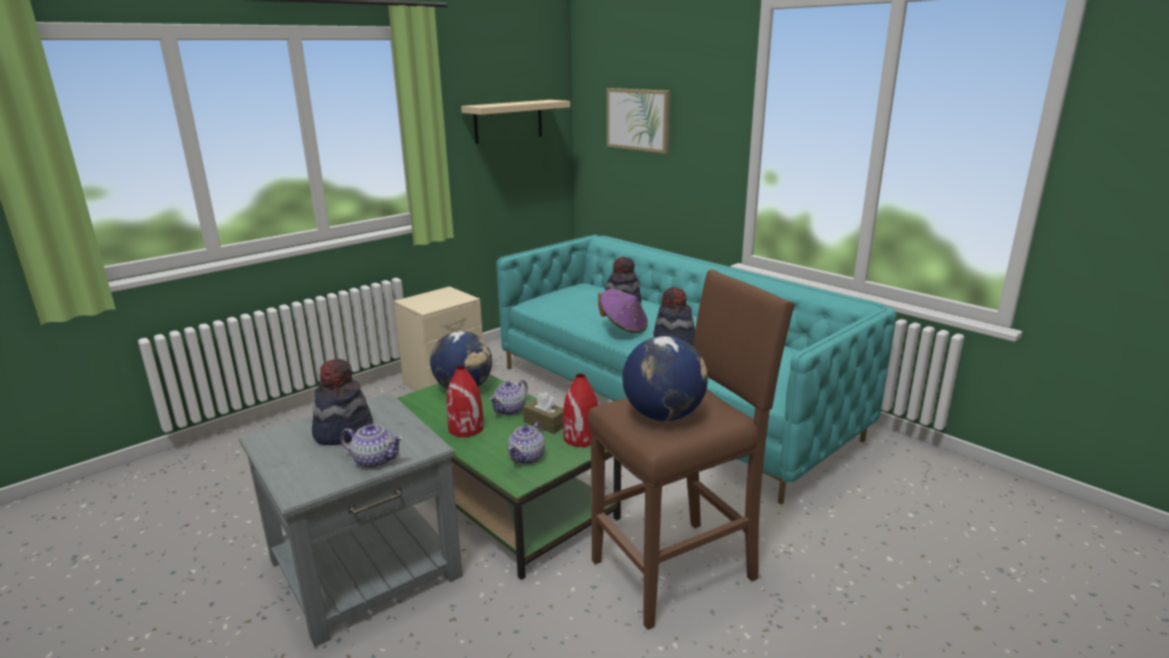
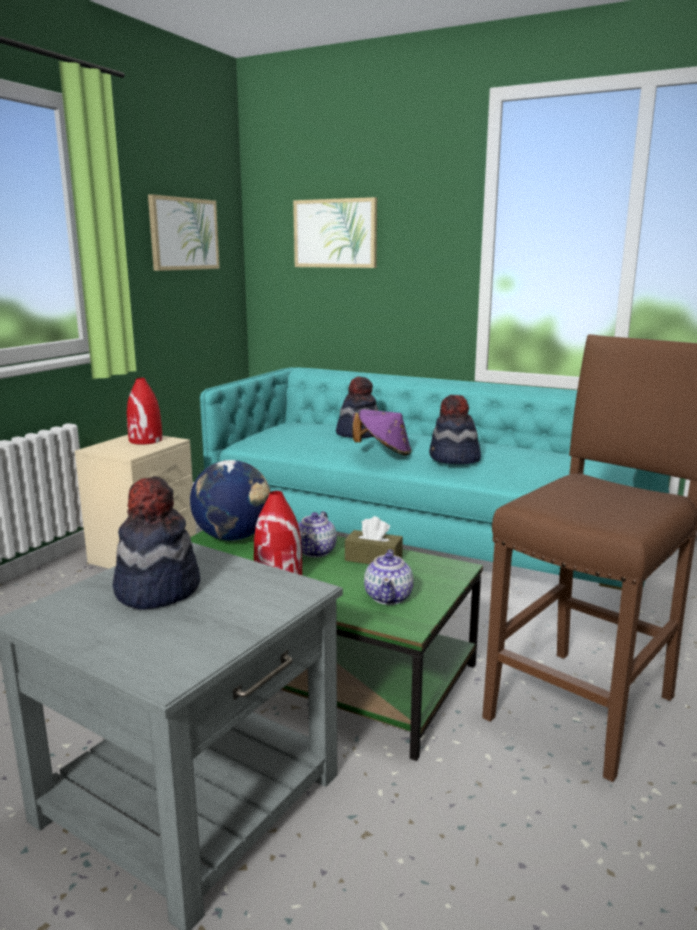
camera: 20 degrees left, 5 degrees down
(374, 460) = (243, 615): teapot -> none
(508, 121) = (183, 234): beige shelf -> picture
(581, 438) = (432, 567): red vase -> red vase (145, 440)
(663, 415) = (594, 503): globe -> none

